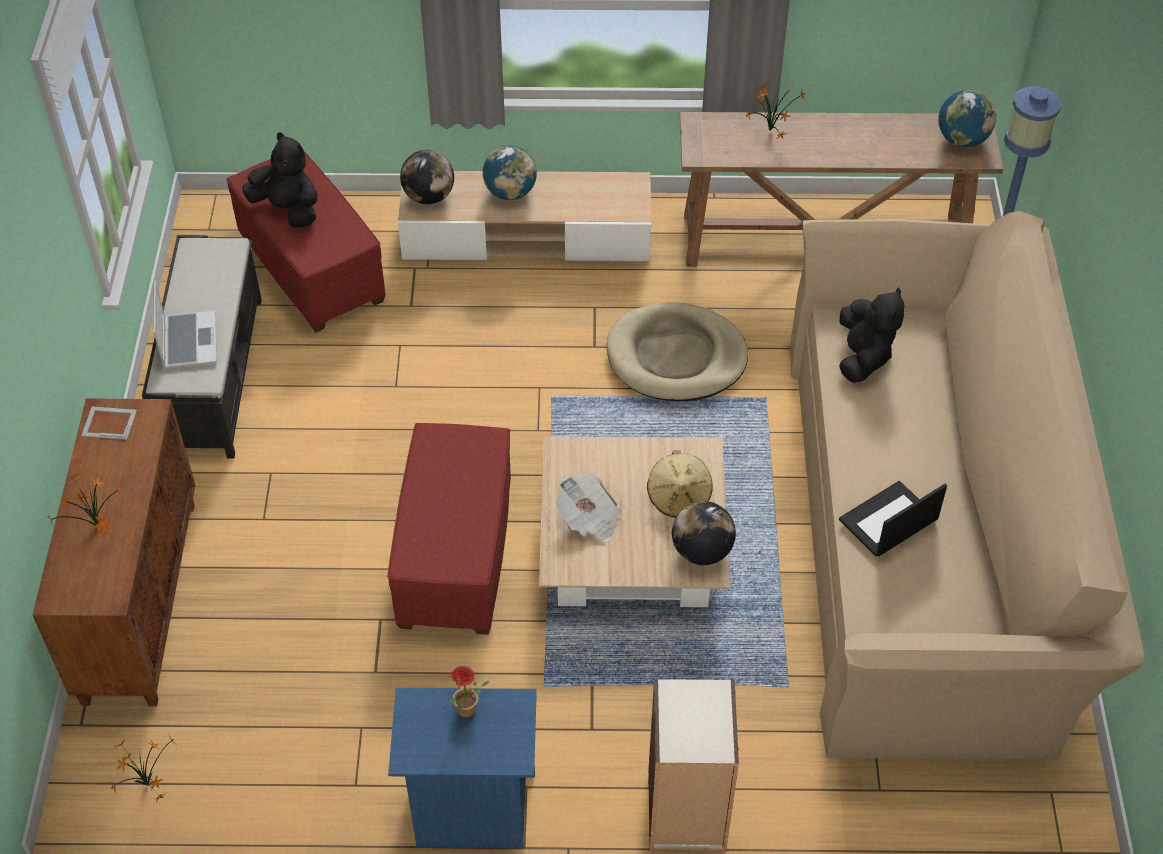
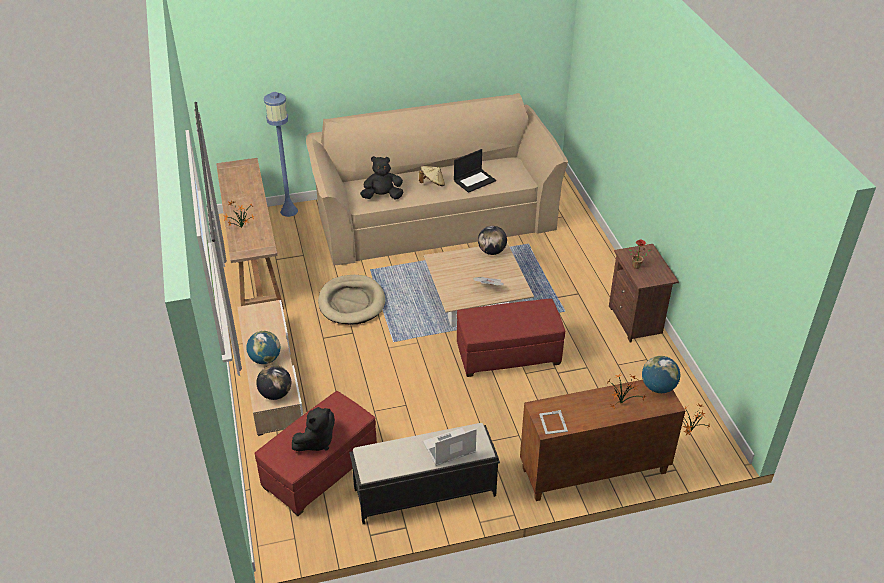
camera: 105 degrees left, 10 degrees down
(288, 209) = (316, 441): black plush toy -> black plush toy turned 150 degrees counterclockwise
(470, 811) = (636, 321): blue nightstand -> brown nightstand
(679, 497) = (464, 262): beige hat -> beige hat (432, 183)
(686, 811) = (600, 262): bookcase -> none
(888, 521) = (474, 180): laptop -> laptop turned 75 degrees counterclockwise
(962, 140) = (238, 169): globe -> globe (658, 387)

